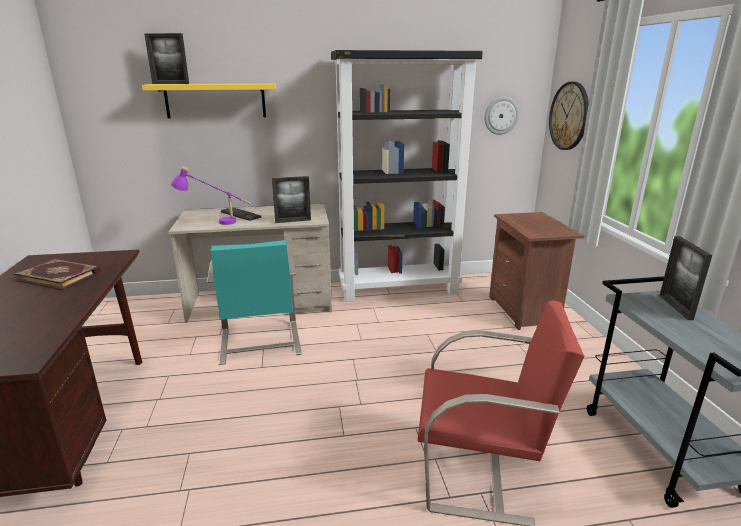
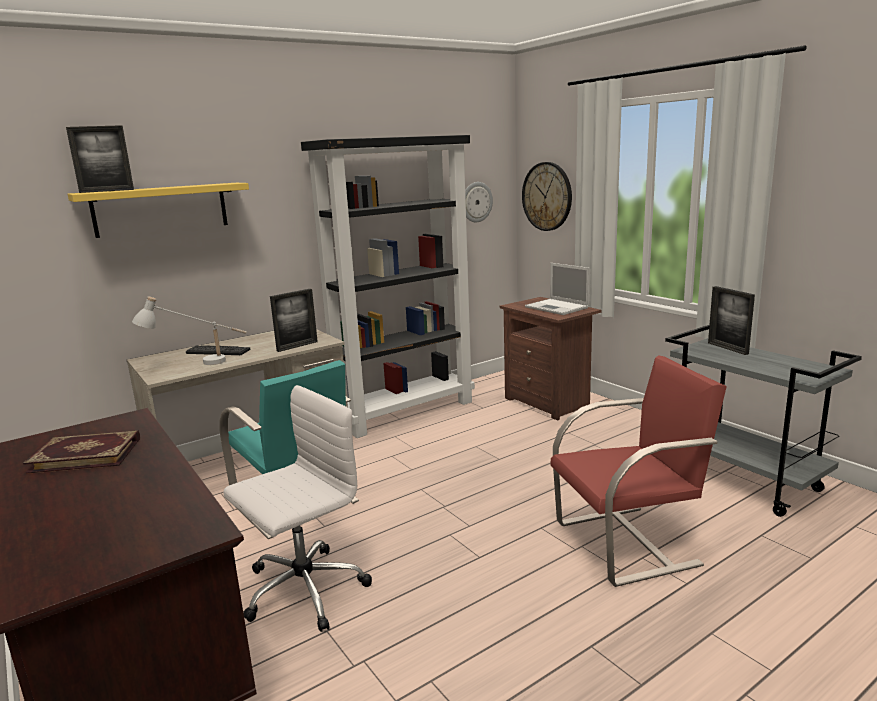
camera: 25 degrees left, 5 degrees down
(203, 414) = (302, 590): none -> white office chair
(215, 222) = (197, 364): purple table lamp -> white table lamp
(544, 225) = (558, 307): none -> laptop

